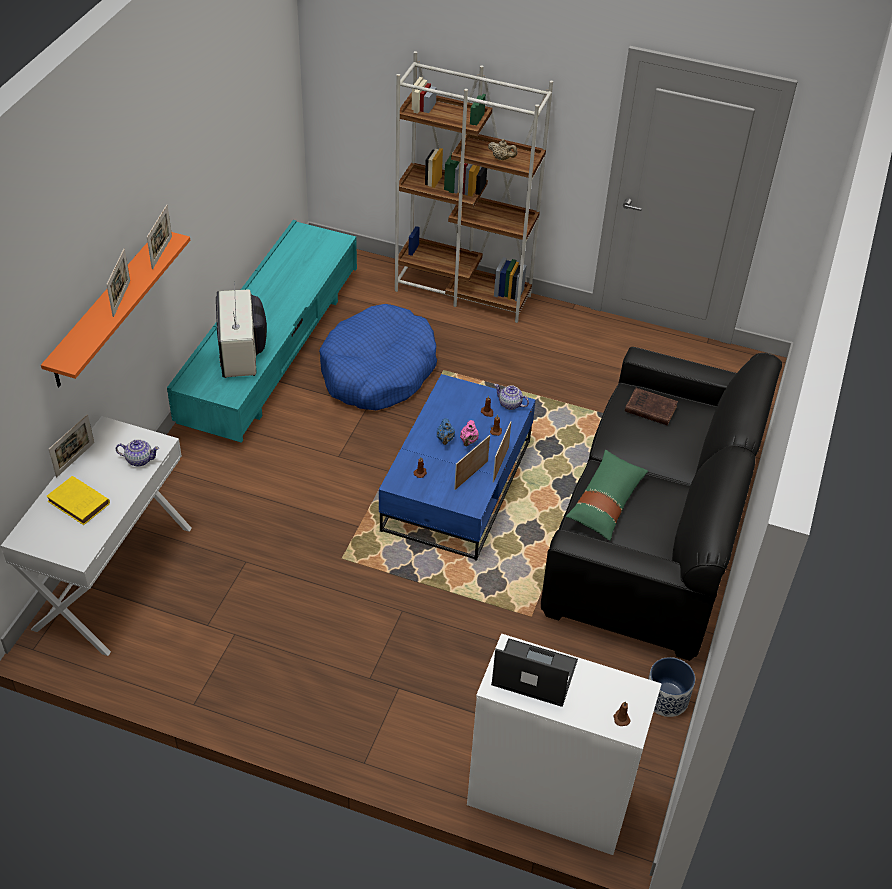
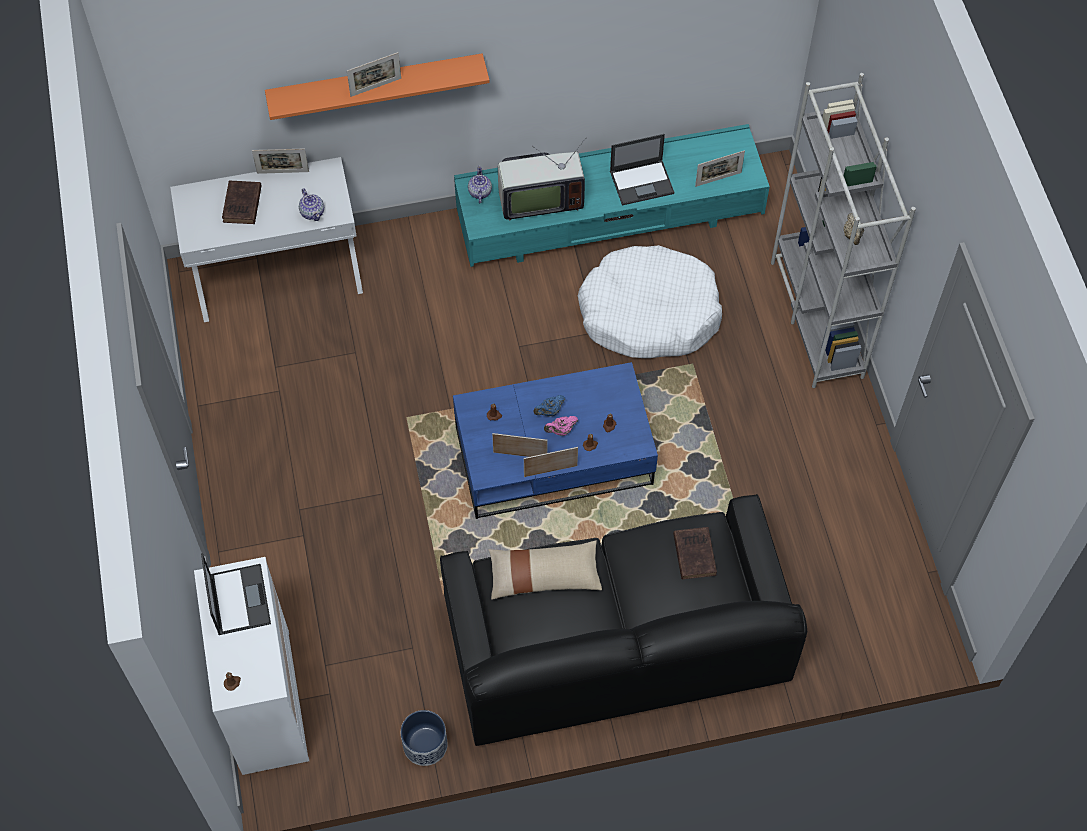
camera: 60 degrees right, 15 degrees up
(80, 503) = (242, 205): yellow book -> brown book
(162, 252) = (452, 75): picture frame -> picture frame (718, 179)
(242, 352) = (539, 199): television -> television turned 150 degrees counterclockwise
(286, 292) = (642, 182): none -> laptop
(378, 371) = (649, 313): blue dog bed -> white dog bed
(463, 293) = (816, 320): brown bookcase -> grey bookcase
(510, 404) = (634, 438): teapot -> teapot (479, 192)
(606, 502) = (544, 575): green pillow -> beige pillow

